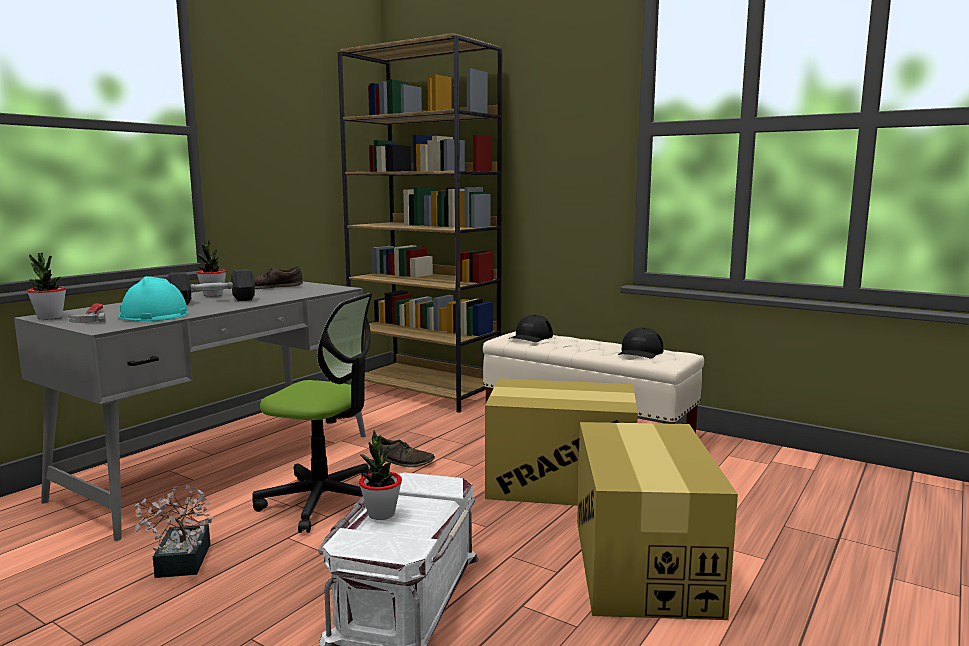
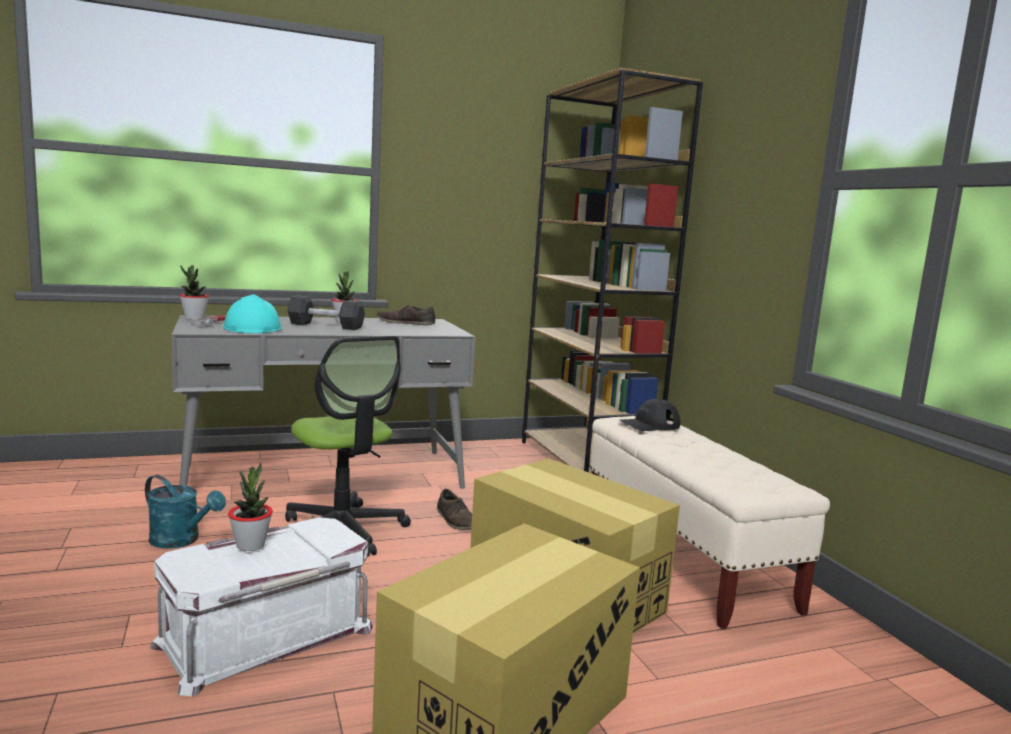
camera: 35 degrees right, 0 degrees up
(180, 564) = (181, 541): potted plant -> turquoise watering can
(640, 352) = (737, 471): black cap -> none

